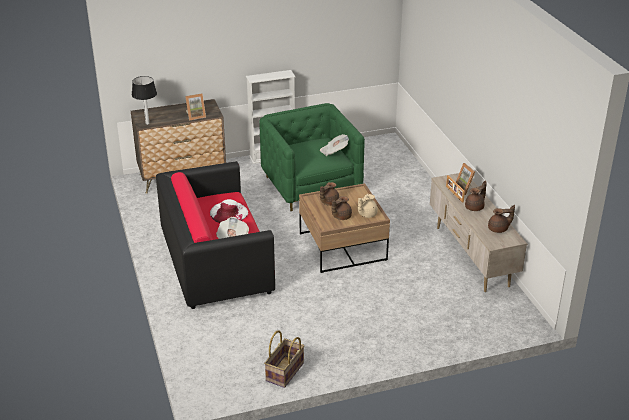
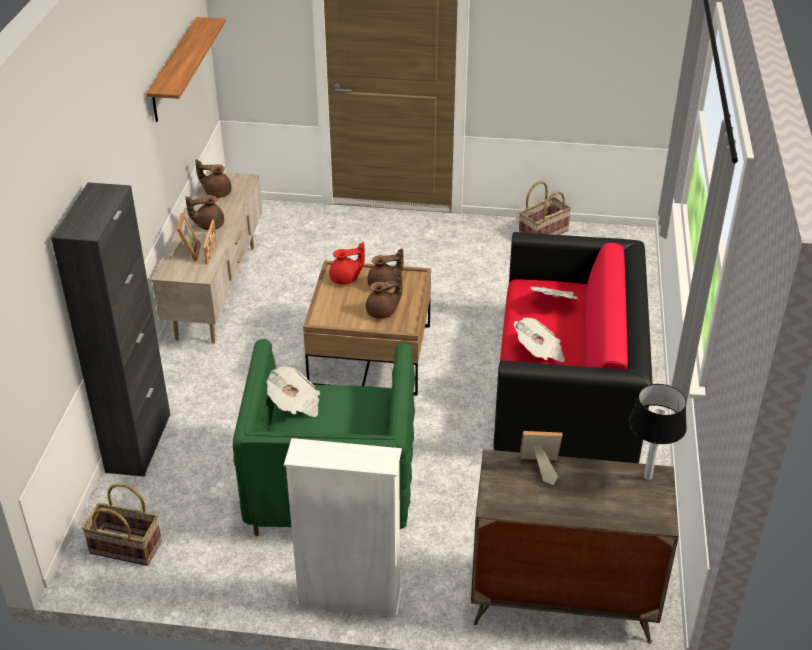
camera: 155 degrees left, 5 degrees up
(228, 212) = (539, 351): white hat -> newspaper
(366, 214) = (346, 279): beige teapot -> red teapot
(379, 147) = (125, 548): none -> basket
(419, 178) = (138, 443): none -> black cabinet
(527, 138) = (174, 70): none -> shelf

